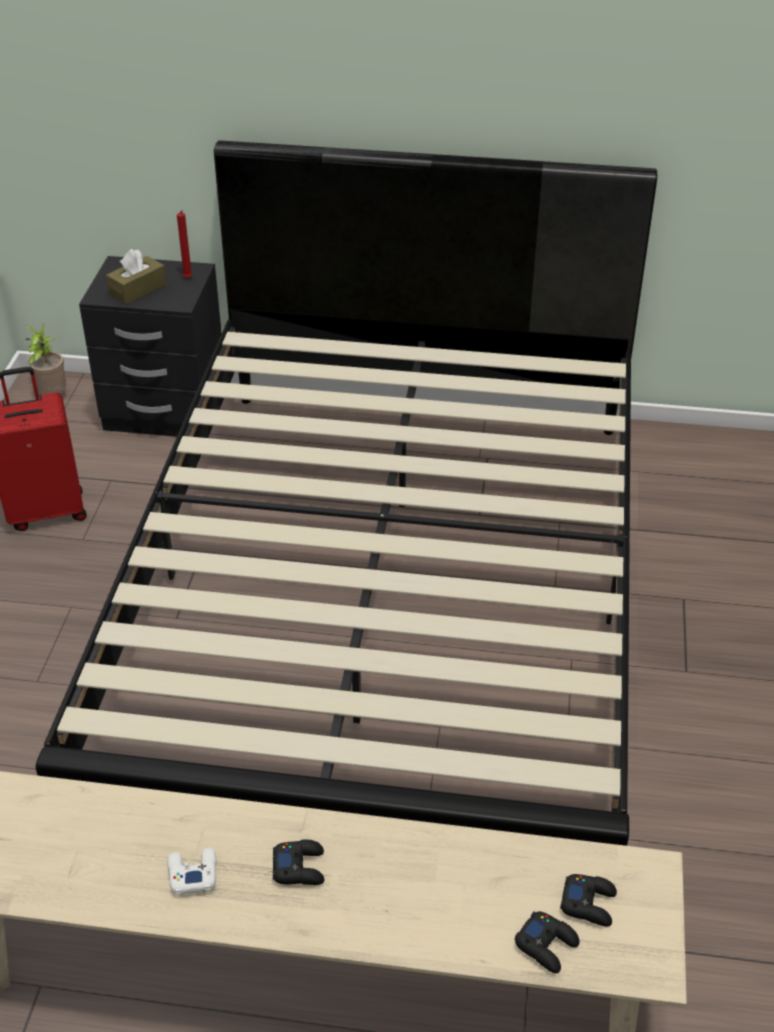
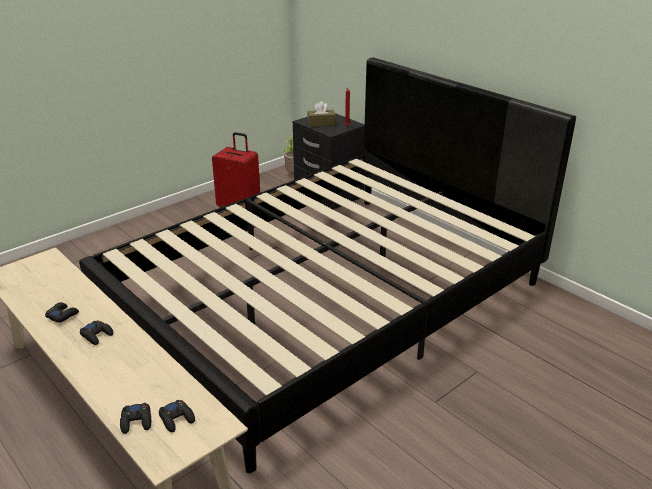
camera: 40 degrees right, 10 degrees down
(192, 874) = (62, 315): white game controller -> black game controller

